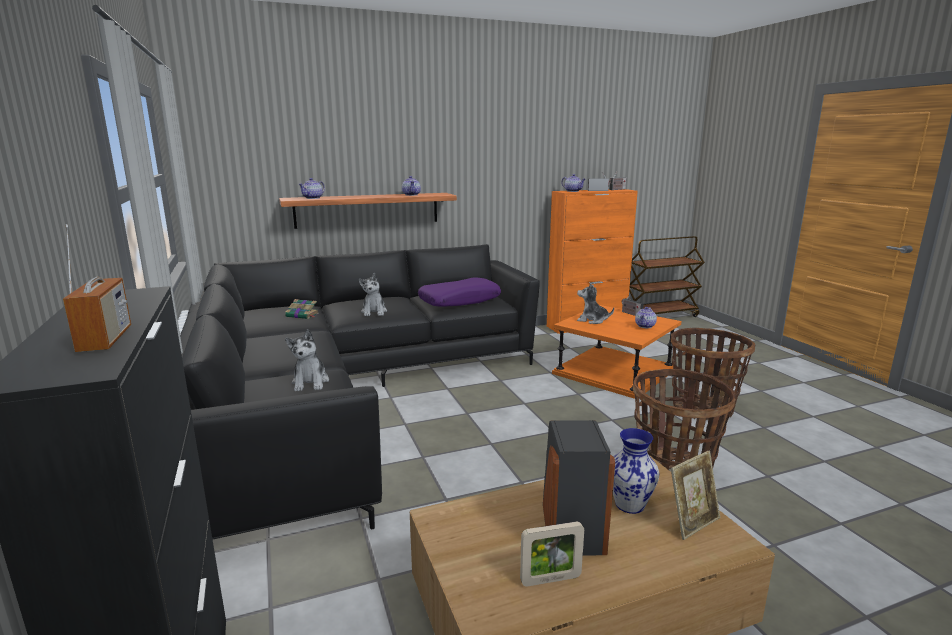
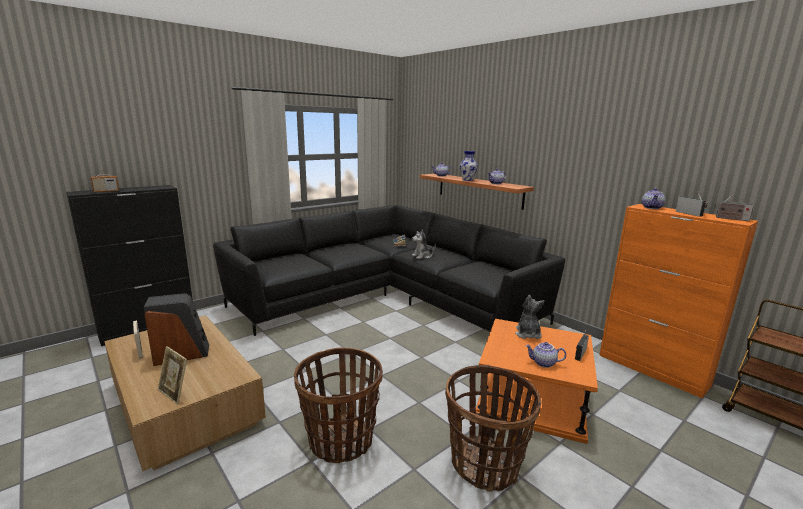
camera: 70 degrees right, 0 degrees up
(310, 382) = (300, 263): plush toy -> none
(459, 301) = (477, 272): purple pillow -> none
(629, 504) = (199, 371): vase -> vase (467, 180)

